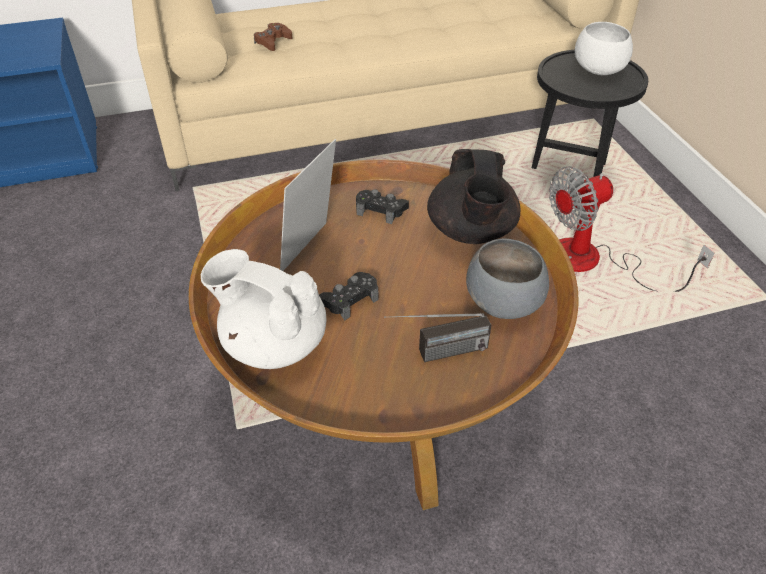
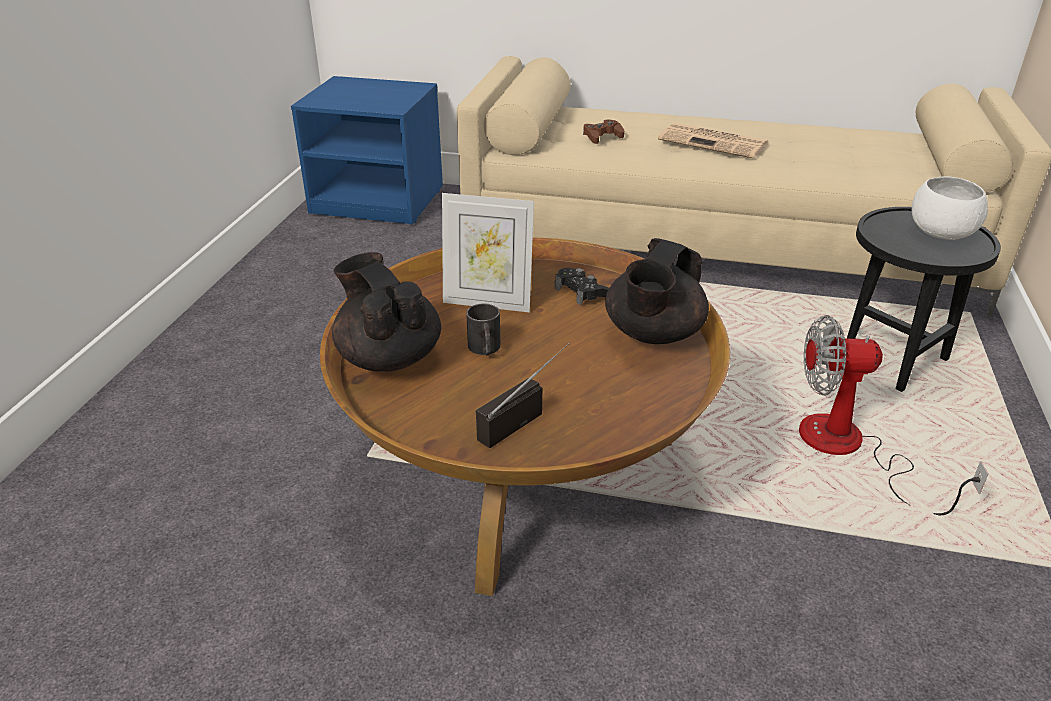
camera: 30 degrees right, 10 degrees down
(273, 343) = (389, 357): white teapot -> black teapot
(311, 250) = (488, 302): picture frame -> picture frame turned 135 degrees counterclockwise
(349, 299) = (485, 349): black game controller -> black mug
(372, 24) = (714, 142): none -> newspaper
(436, 354) = (522, 417): radio -> radio turned 120 degrees clockwise
(504, 303) = (629, 401): grey bowl -> none

